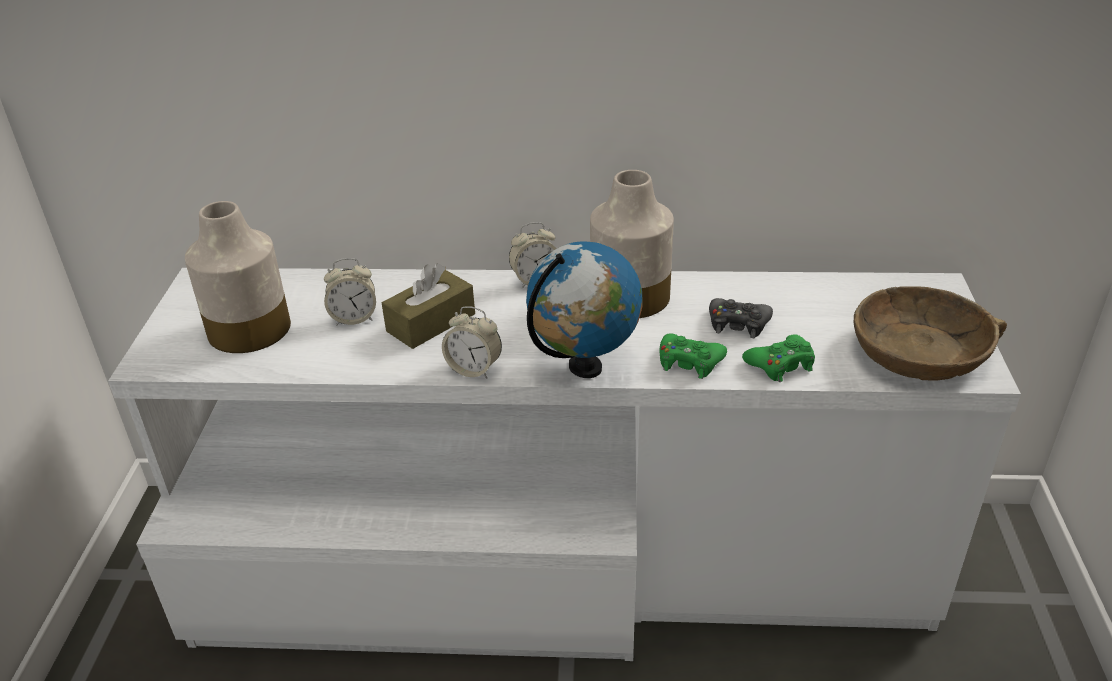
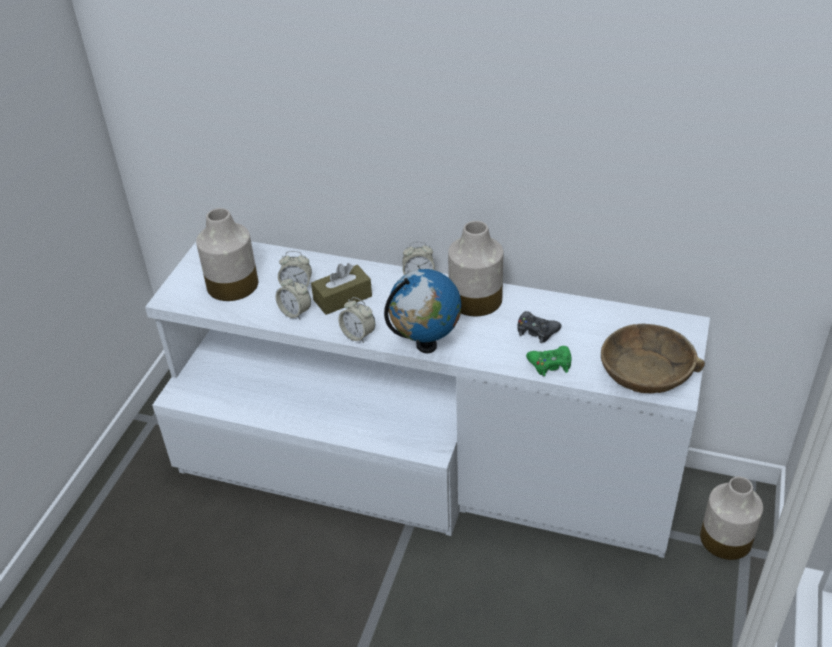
camera: 15 degrees right, 5 degrees up
(363, 352) = (295, 312): none -> alarm clock
(689, 362) = (493, 353): green game controller -> none
(1003, 587) = (726, 539): none -> beige vase

